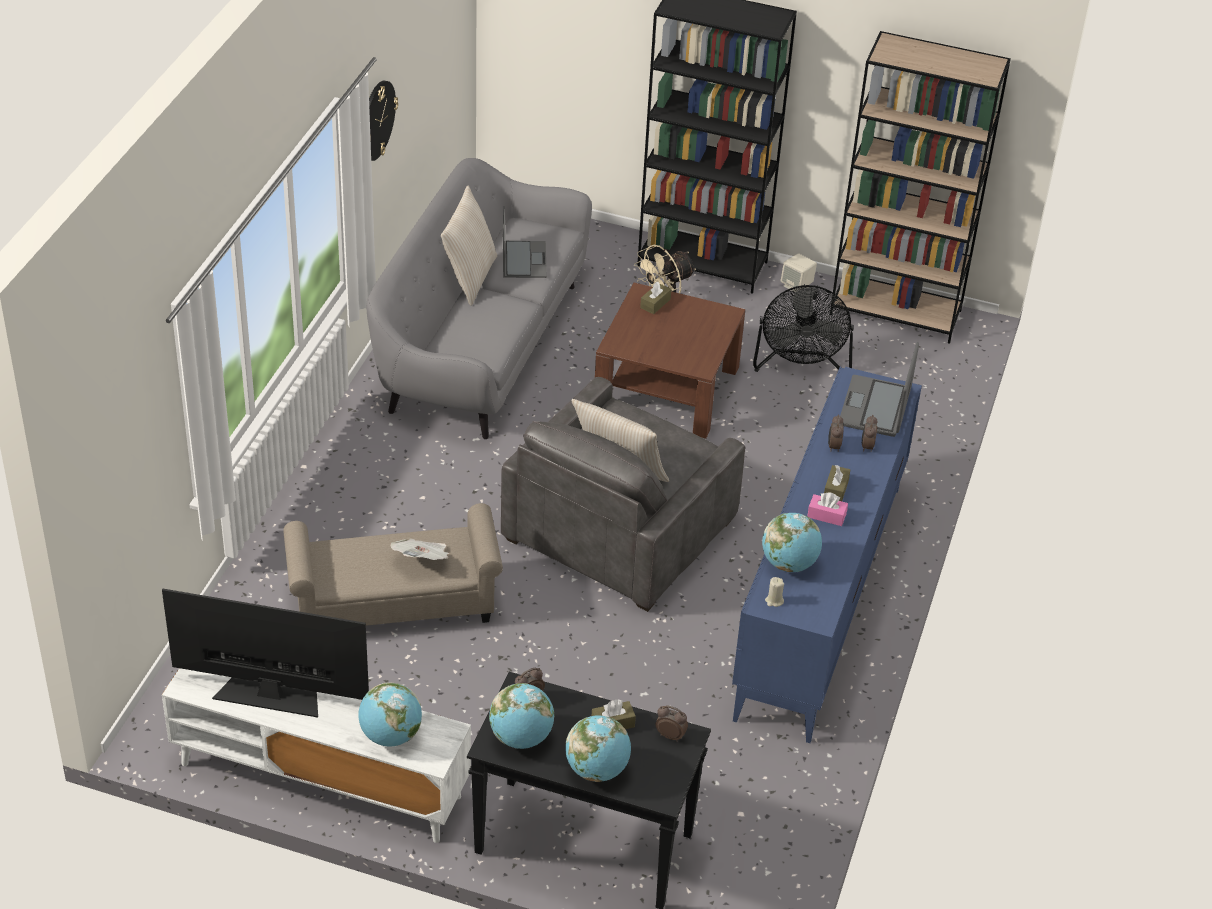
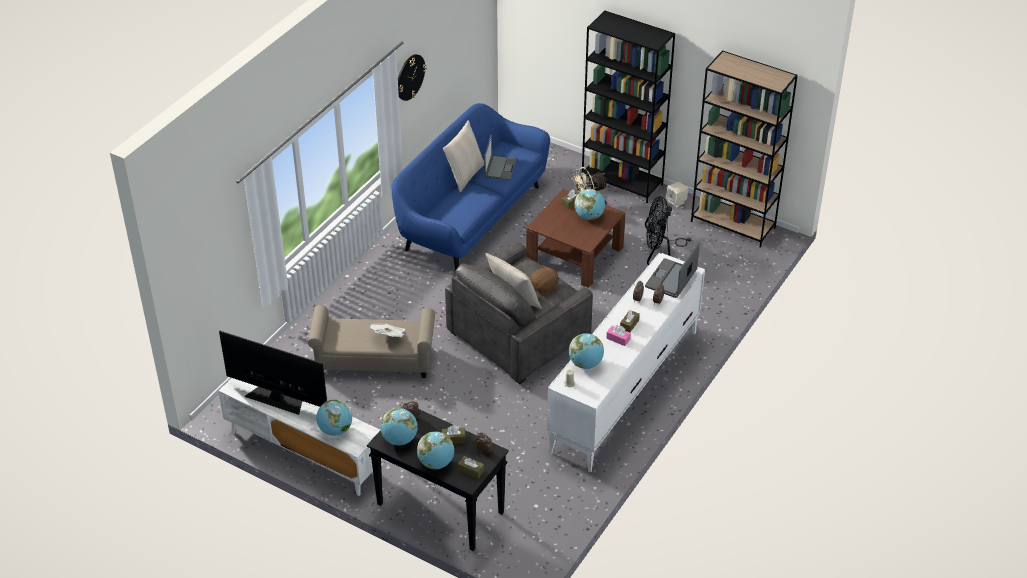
camera: 15 degrees right, 0 degrees up
(480, 346) = (471, 217): grey sofa -> blue sofa
(660, 774) = (471, 470): none -> brown tissue box
(663, 447) = (544, 288): none -> brown plush toy
(691, 322) = (589, 216): none -> globe
(797, 362) = (660, 248): black fan -> black fan turned 75 degrees clockwise
(821, 600) = (625, 391): blue cabinet -> white cabinet

